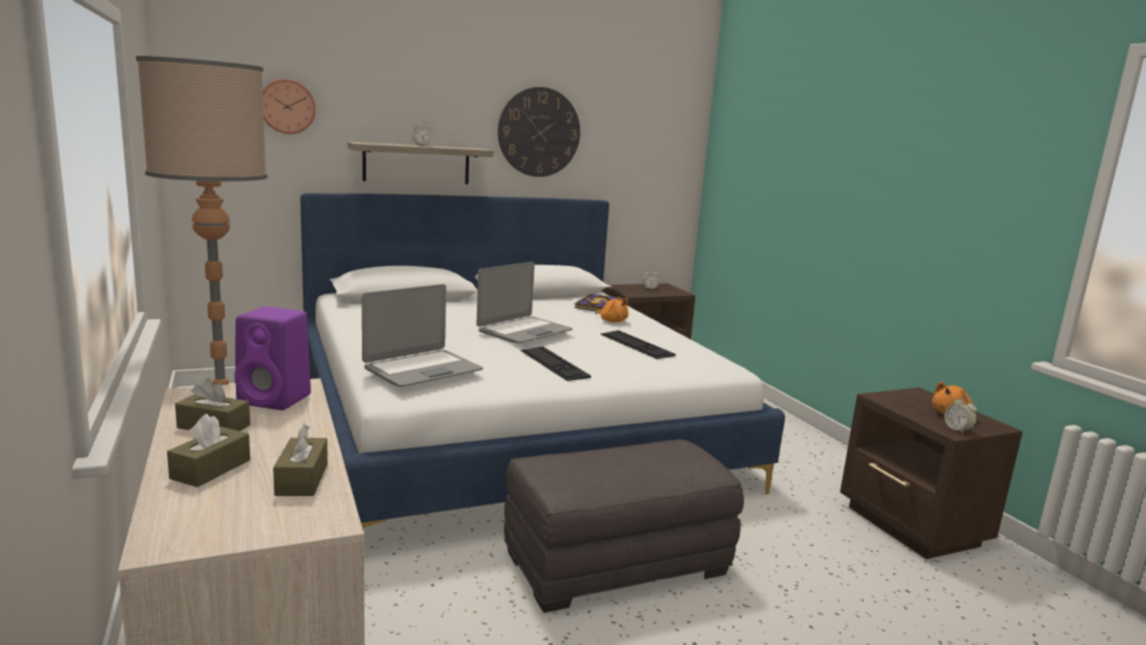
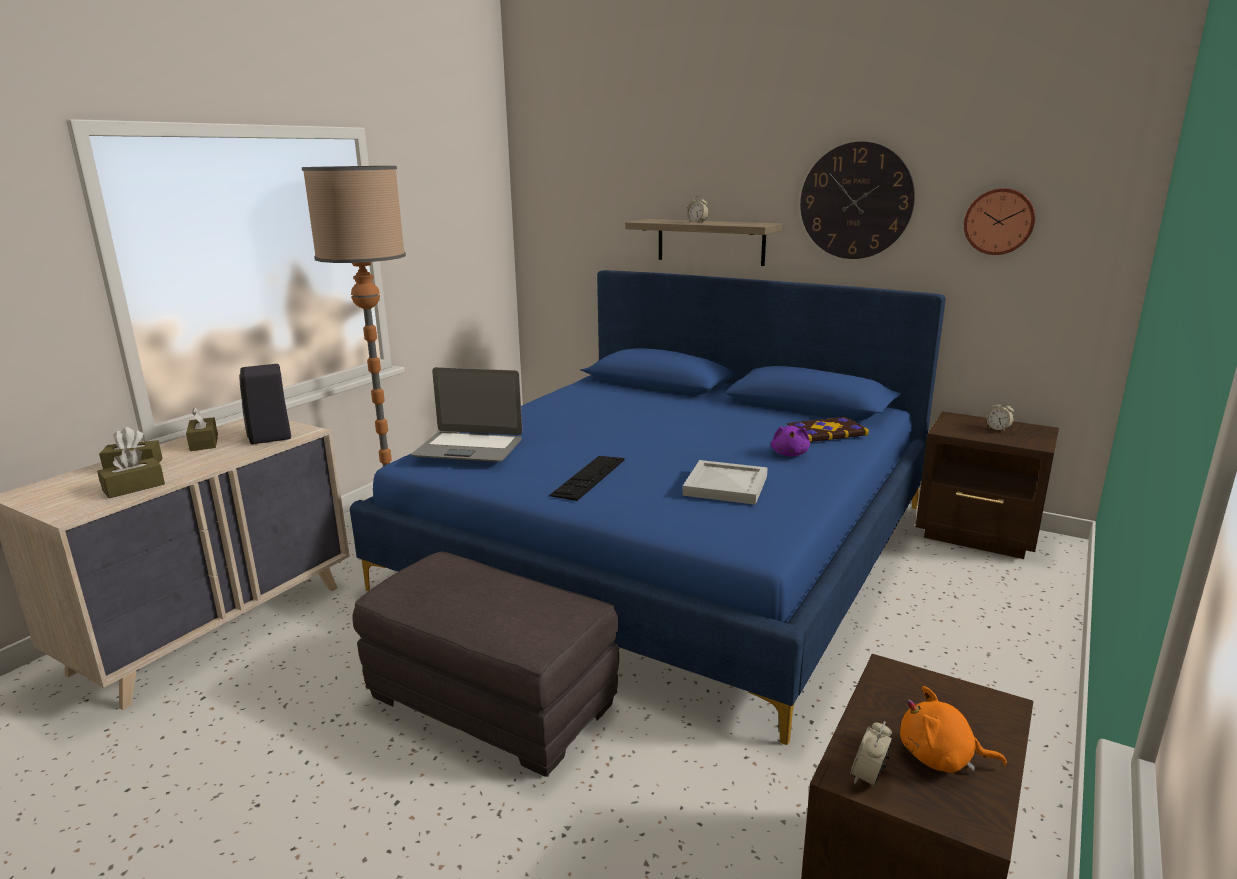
camera: 55 degrees right, 5 degrees up
(277, 399) = (271, 436): purple speaker -> black speaker
(287, 106) = (598, 187): wall clock -> wall clock (999, 221)
(508, 429) = (667, 545): white bed -> blue bed
(524, 331) = (651, 439): laptop -> none
(612, 321) = (790, 454): orange plush toy -> purple plush toy
(636, 344) = (727, 485): keyboard -> white tray

